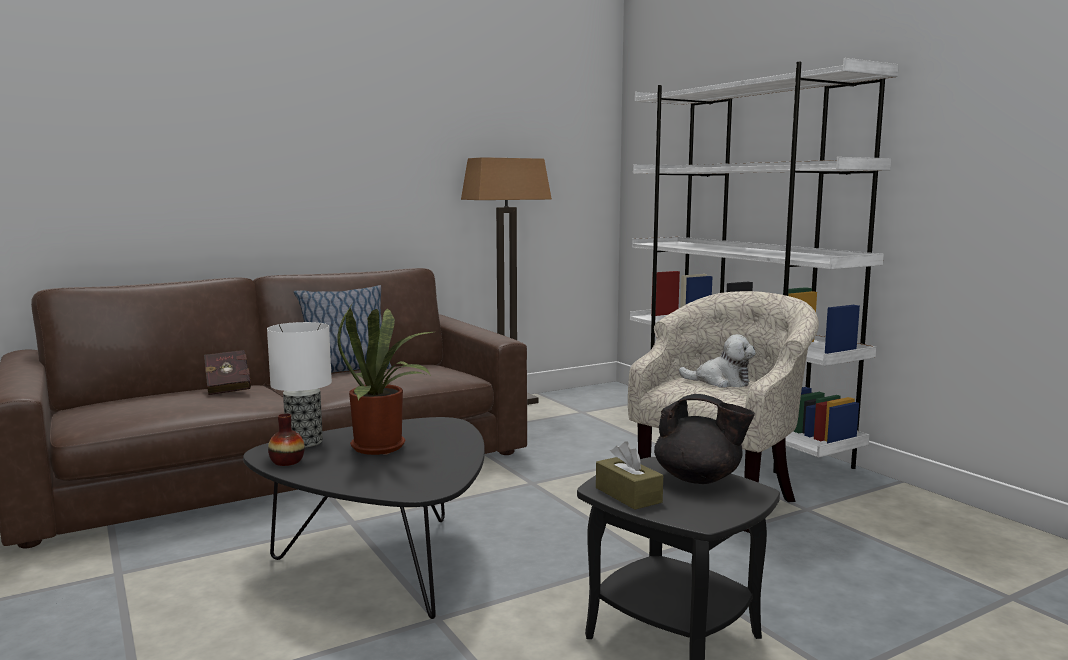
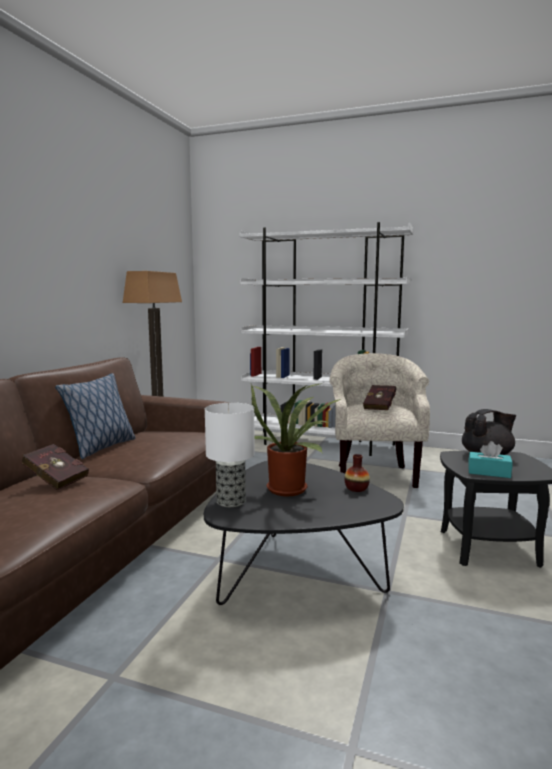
camera: 40 degrees left, 0 degrees up
(287, 461) = (260, 517): vase -> vase (356, 488)
(628, 495) = (489, 472): brown tissue box -> turquoise tissue box
(721, 382) = (380, 407): plush toy -> red book

